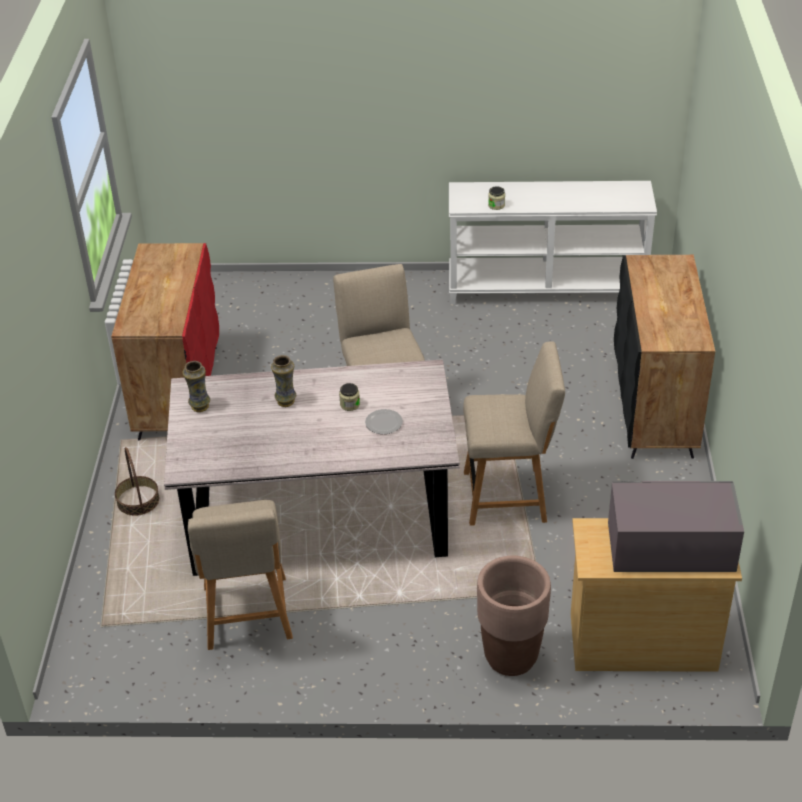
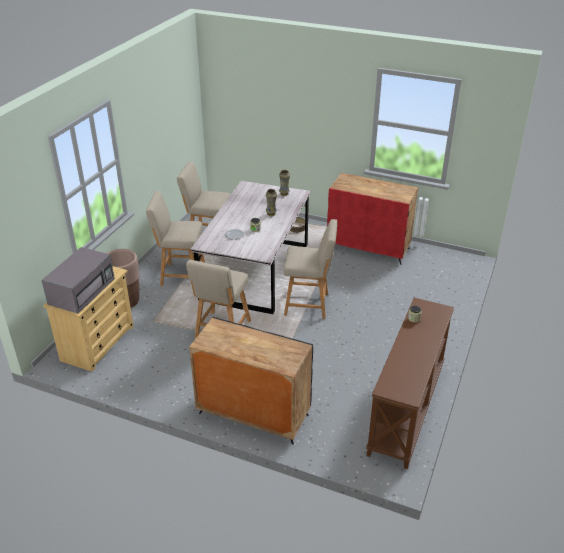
camera: 110 degrees right, 5 degrees down
(385, 613) = (180, 275): none -> beige chair
(547, 287) = (407, 409): white console table -> brown console table

